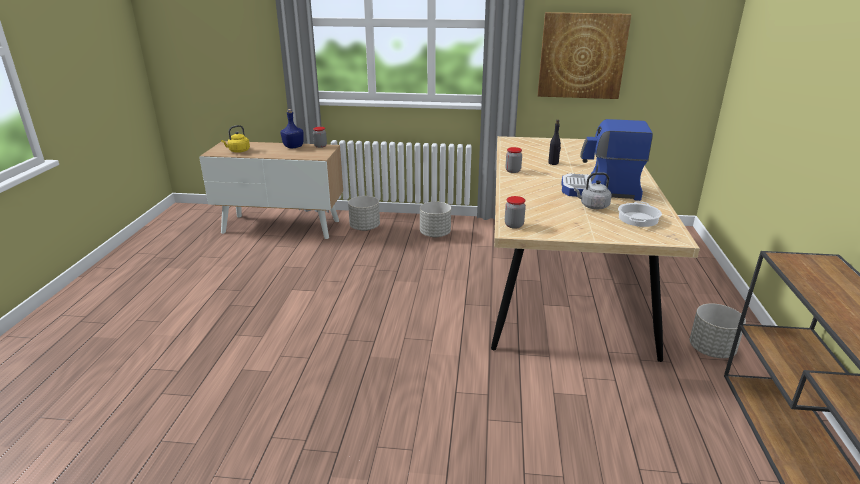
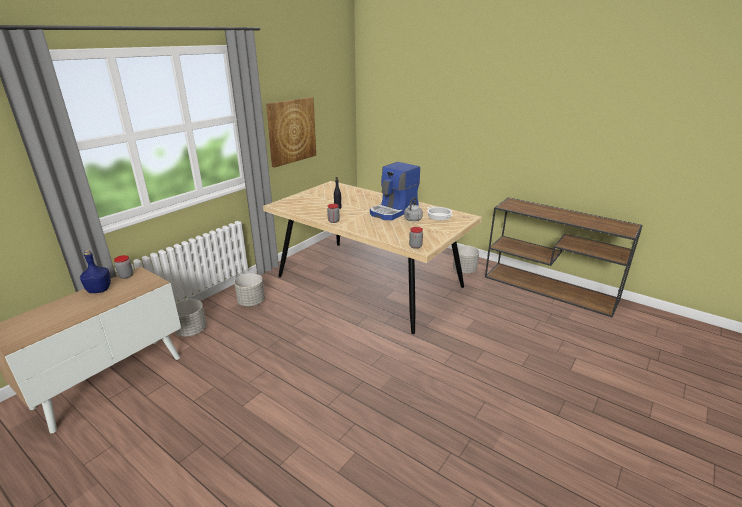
camera: 60 degrees left, 0 degrees up
(238, 151) = (45, 325): yellow kettle -> none

